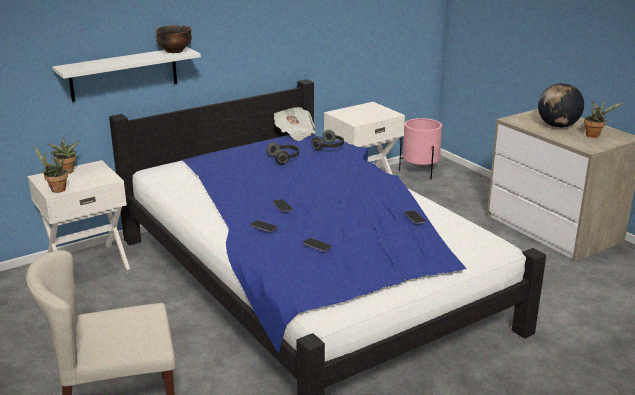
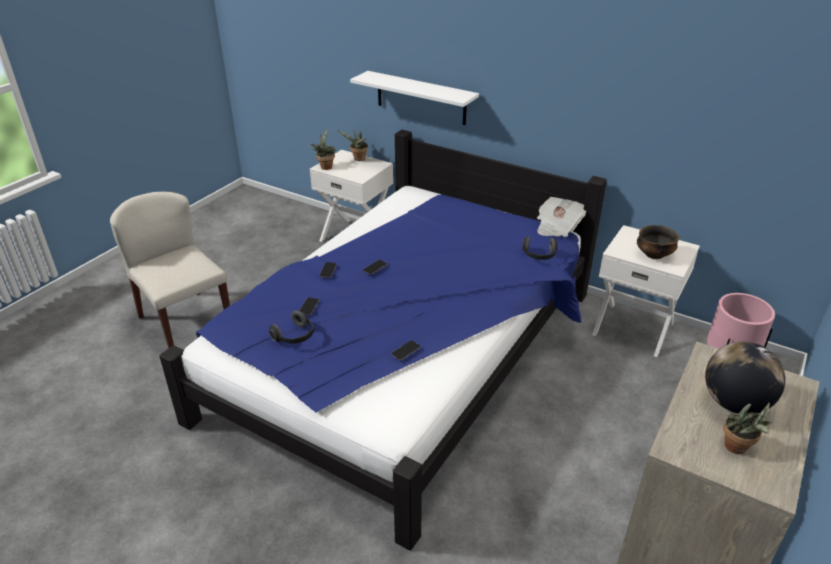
camera: 65 degrees right, 10 degrees up
(174, 51) = (455, 93): bowl -> bowl (654, 255)
(284, 158) = (485, 239): headphones -> headphones (295, 337)

